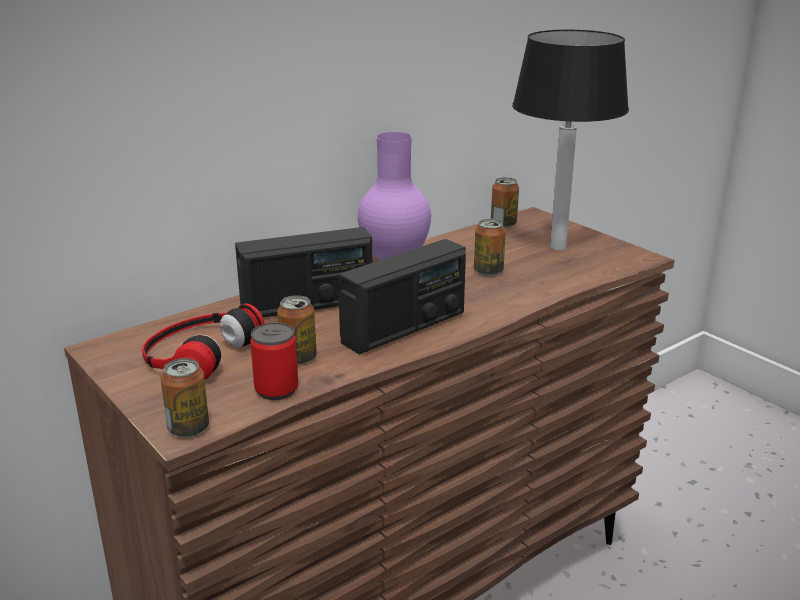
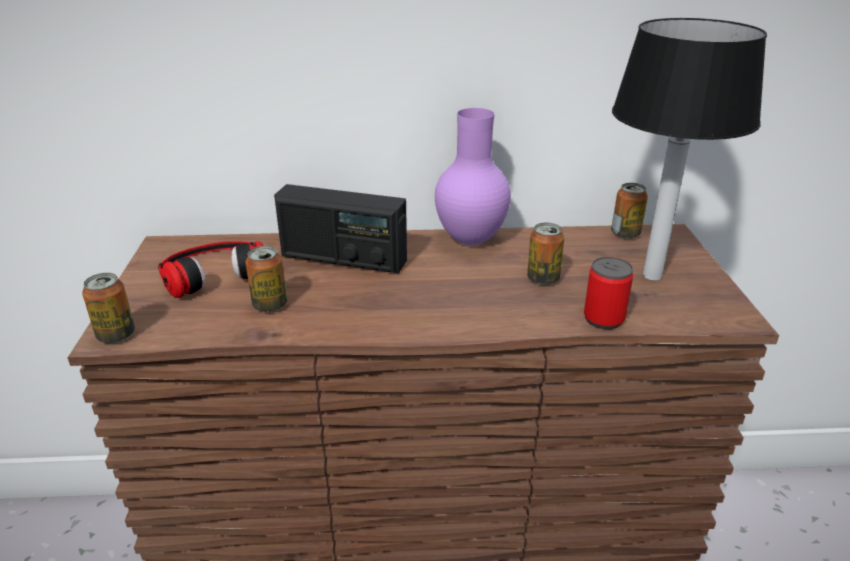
camera: 35 degrees right, 5 degrees up
(276, 389) = (215, 327): can -> can (603, 319)
(404, 328) = (388, 309): radio -> none

